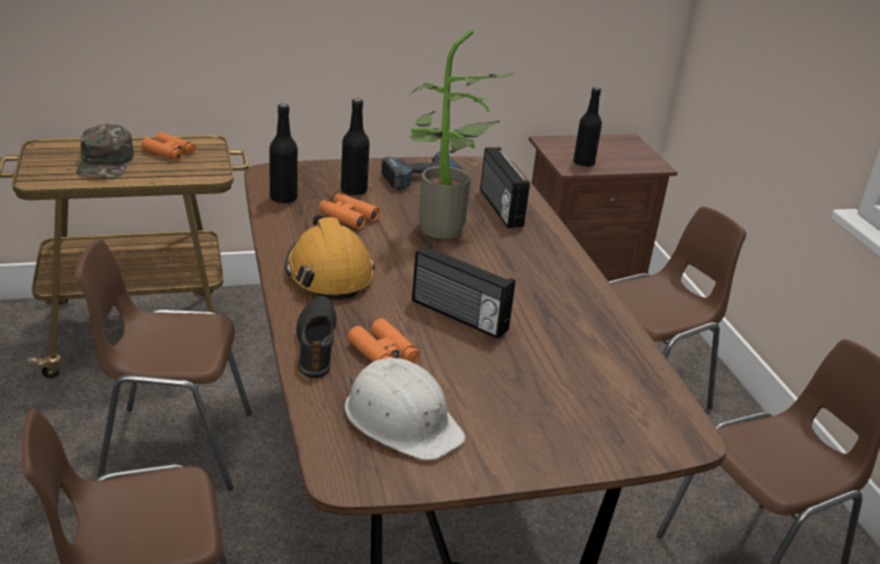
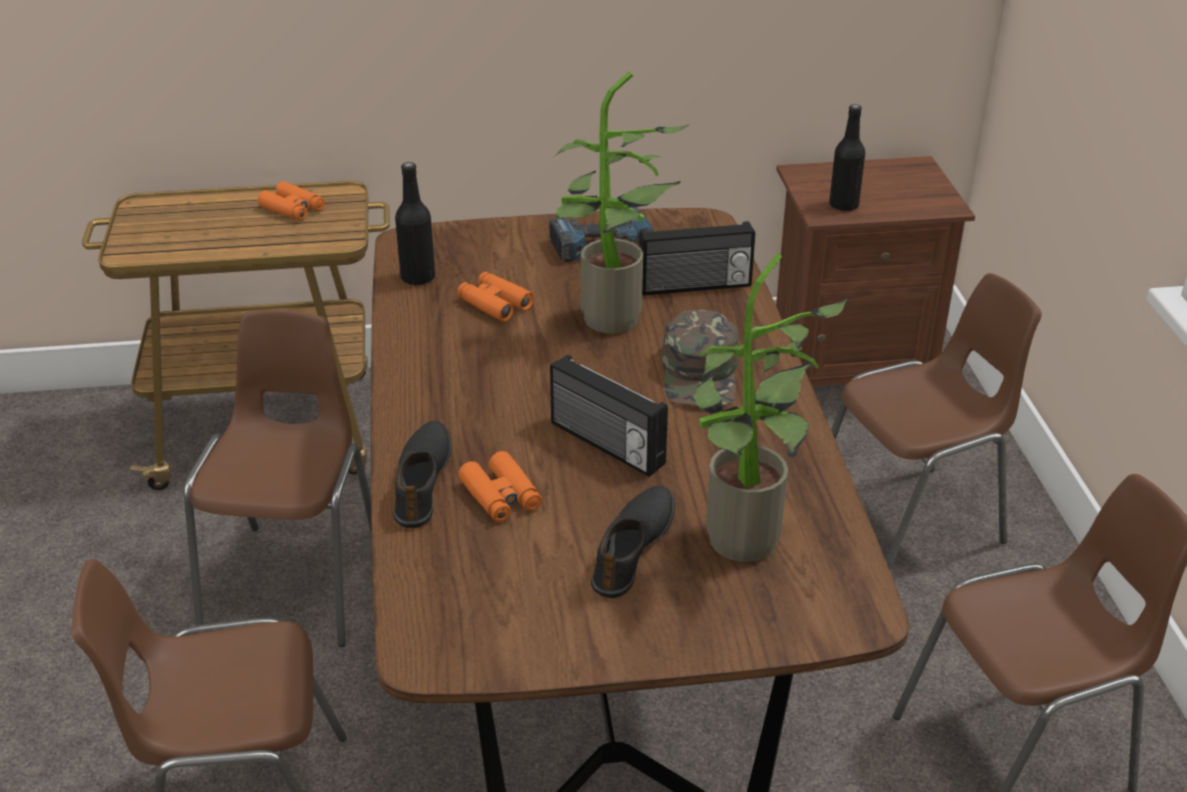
camera: 10 degrees right, 5 degrees up
(106, 162) = (213, 225): green cap -> green cap (701, 373)
(173, 445) = (297, 580): brown chair -> brown chair turned 90 degrees clockwise
(328, 273) = (455, 384): orange hard hat -> none
(354, 190) = (509, 264): black bottle -> none
(402, 420) = (505, 585): white hard hat -> none
(499, 208) = (695, 286): radio -> radio turned 90 degrees counterclockwise
(499, 391) = (634, 548): none -> black shoe
(587, 388) = (747, 546): none -> potted plant

